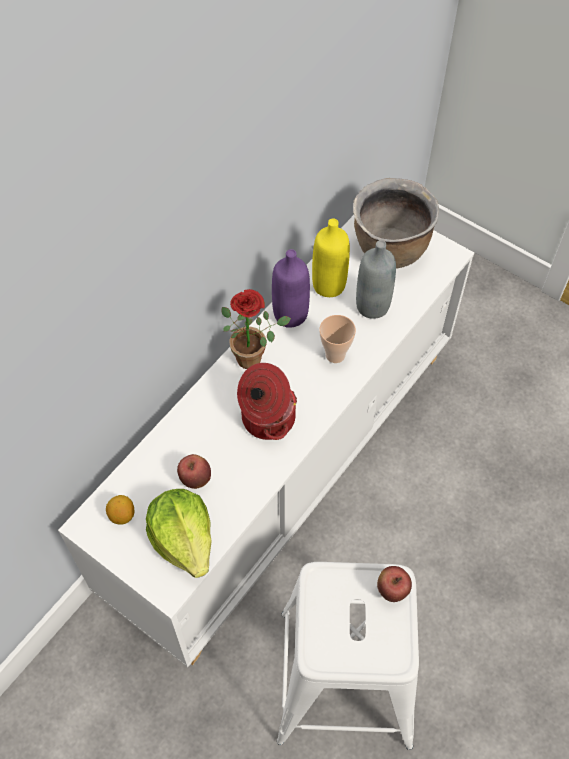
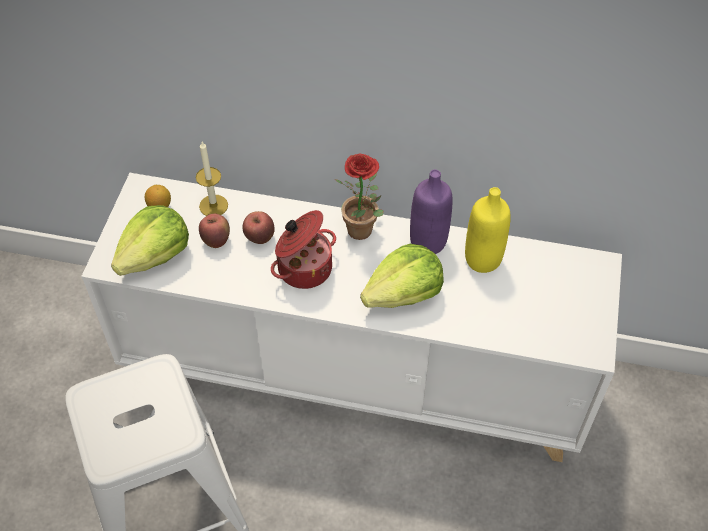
camera: 65 degrees right, 5 degrees down
(150, 466) = (213, 205): none -> candle
(335, 354) = (404, 294): cup -> lettuce
(372, 306) = (481, 304): grey bottle -> none
(389, 249) = (563, 293): brown cooking pot -> none
(392, 590) = (173, 433): apple -> apple (260, 238)

